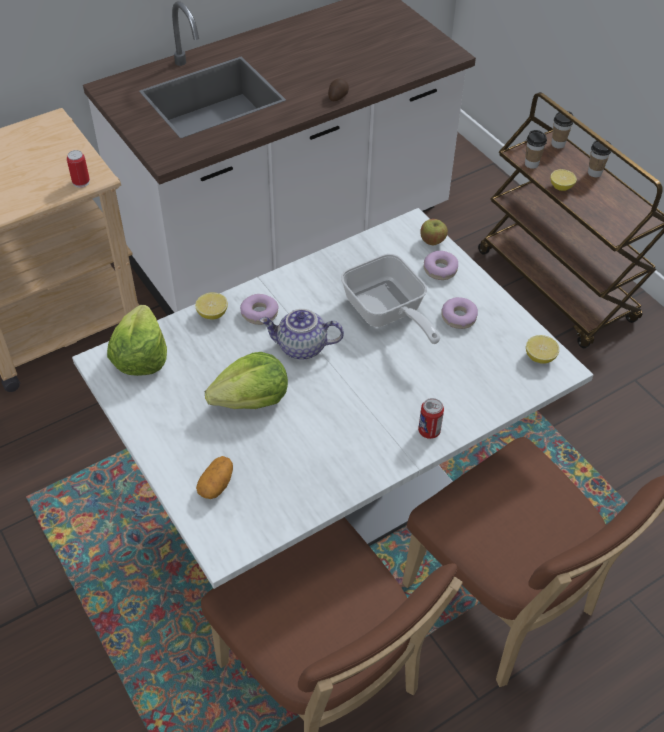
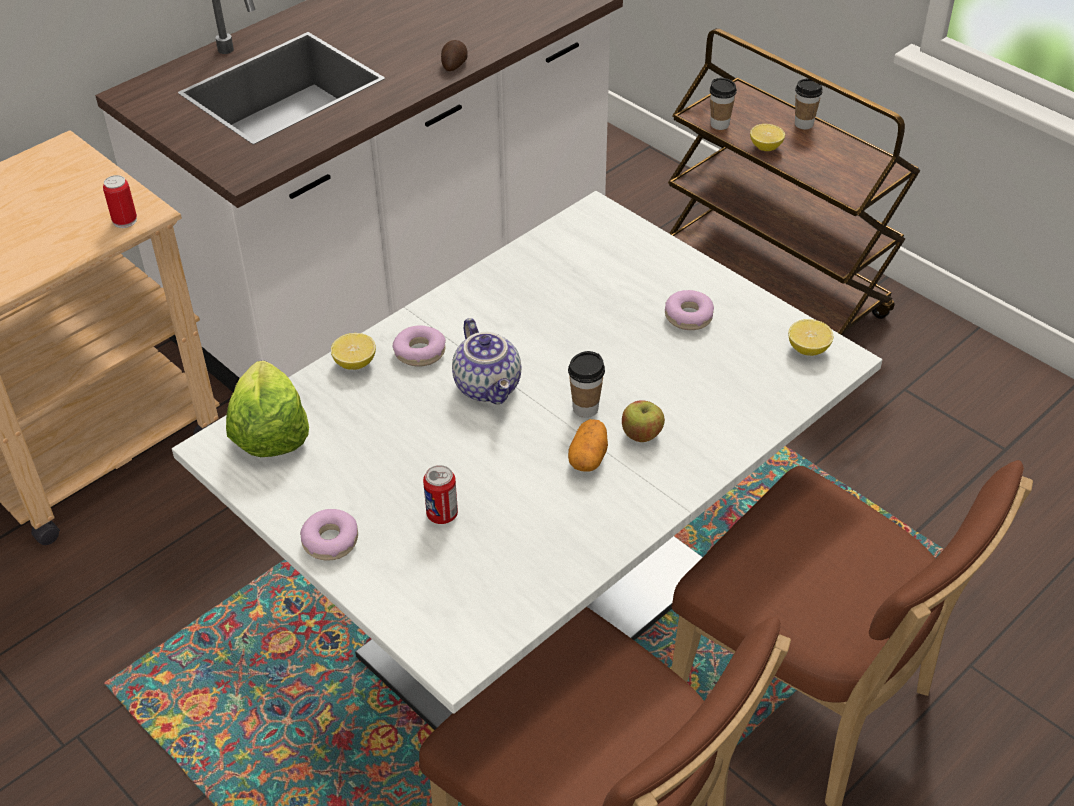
camera: 10 degrees left, 5 degrees down
(216, 485) = (422, 578): potato -> potato (588, 457)
(252, 399) = (440, 462): lettuce -> none
(301, 348) = (489, 387): teapot -> teapot turned 105 degrees counterclockwise
(387, 314) = (592, 327): frying pan -> none
(429, 431) = (690, 462): can -> can (442, 514)
(432, 241) = (626, 228): apple -> apple (641, 435)
(440, 269) = (647, 262): donut -> donut (330, 541)
(558, 144) = (747, 96): cup -> cup (585, 409)

